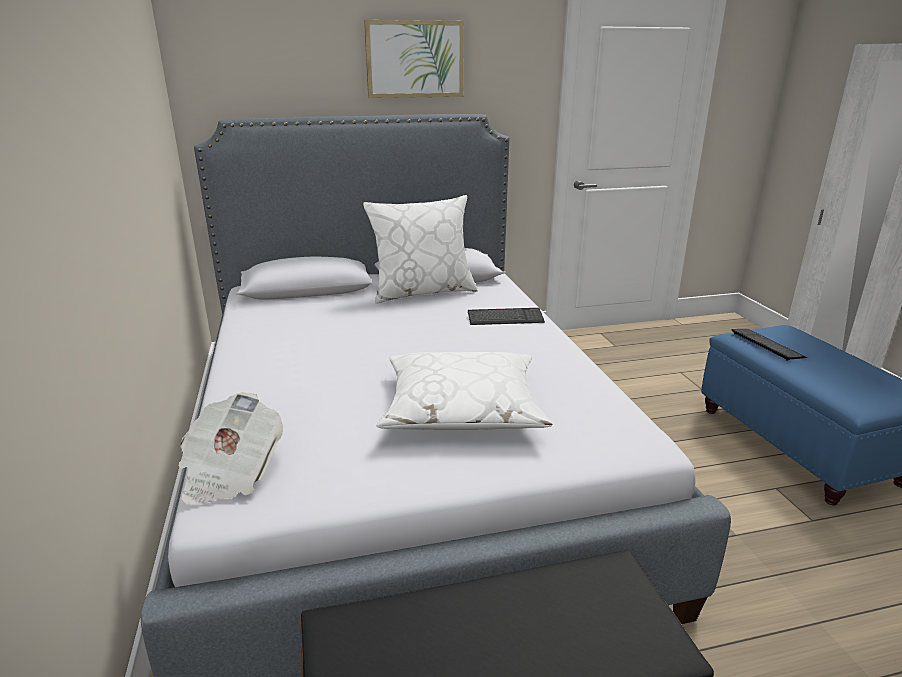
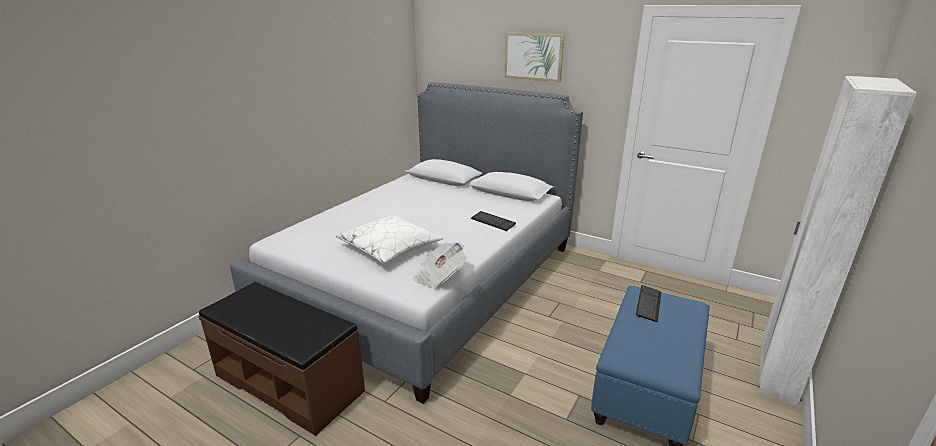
camera: 45 degrees right, 0 degrees up
(230, 472) = (290, 233): newspaper -> newspaper (439, 276)
(422, 291) = (487, 196): white pillow -> none

